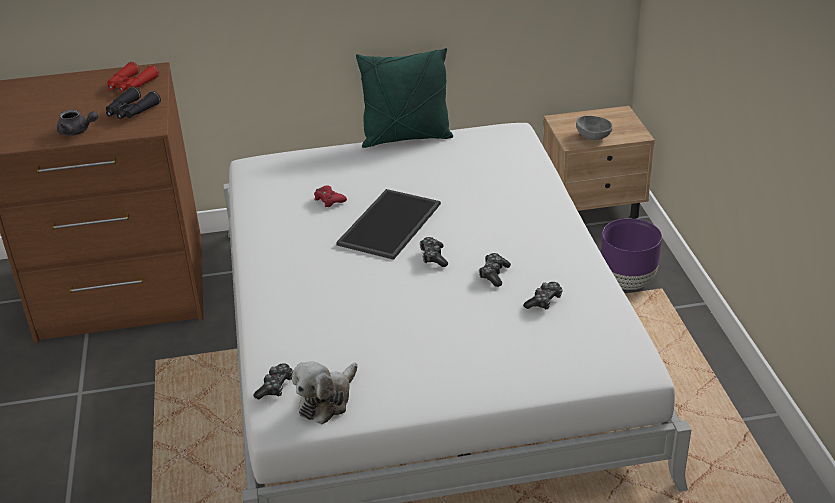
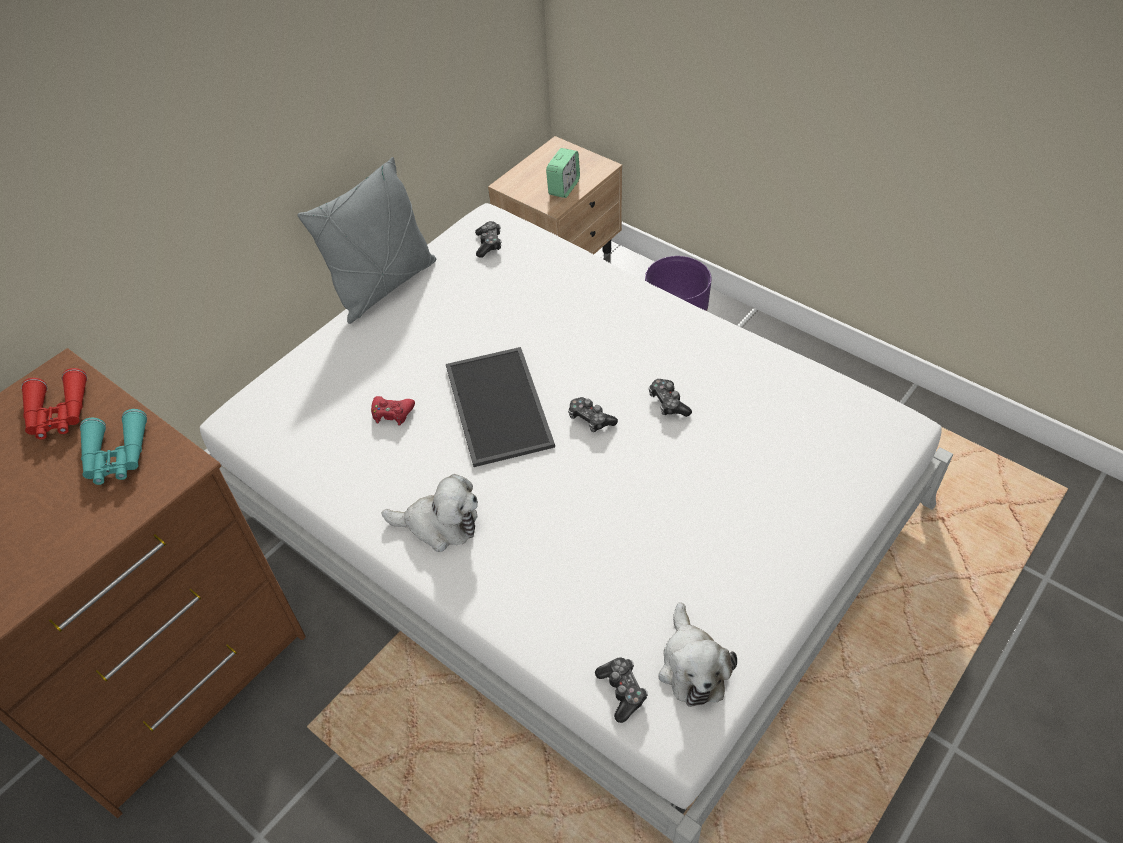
camera: 40 degrees left, 15 degrees up
(77, 131) = (74, 535): grey teapot -> none
(131, 112) = (116, 457): black binoculars -> turquoise binoculars
(285, 262) = (439, 525): none -> plush toy
(406, 138) = (384, 286): green pillow -> grey pillow
(544, 301) = (746, 405): game controller -> game controller (488, 244)
(593, 136) = (564, 188): grey bowl -> alarm clock

